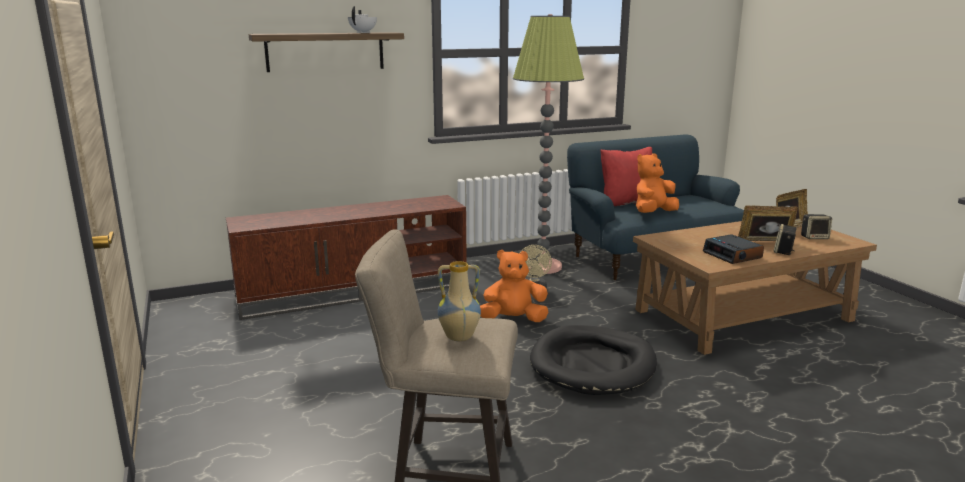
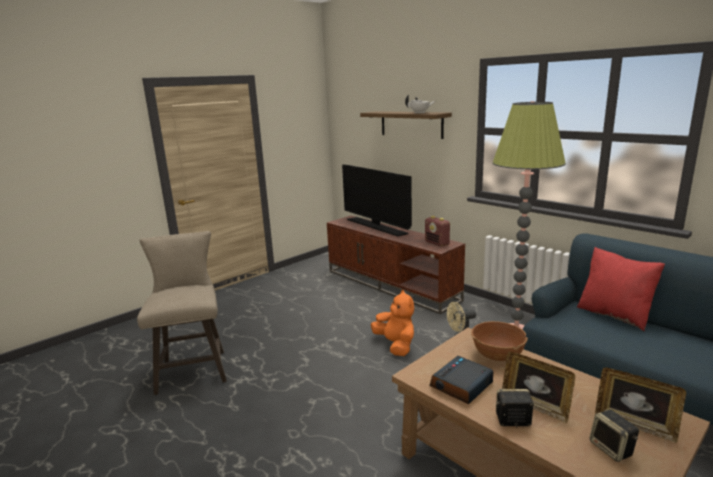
camera: 70 degrees right, 0 degrees up
(314, 213) = (376, 226): none -> television
(431, 202) = (437, 243): none -> radio
(459, 338) = (170, 293): vase -> none
(593, 365) = (344, 394): black dog bed -> none
(653, 213) = (597, 333): orange plush toy -> none
(688, 237) = (497, 355): none -> brown bowl
(765, 242) = (535, 406): picture frame -> picture frame turned 150 degrees clockwise

